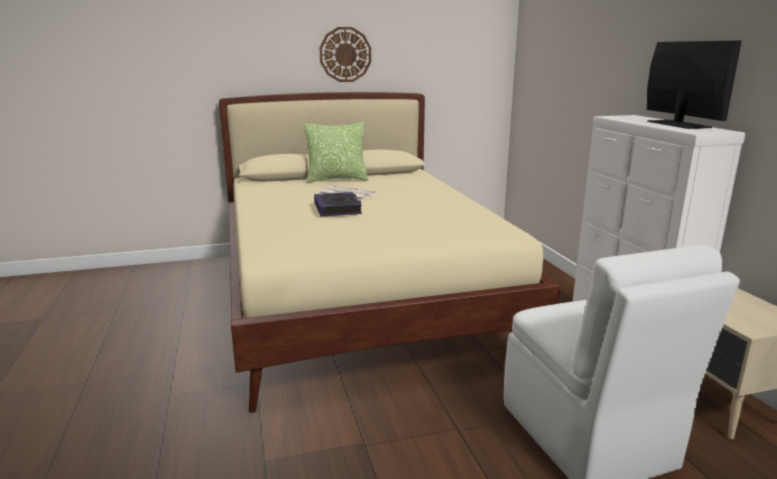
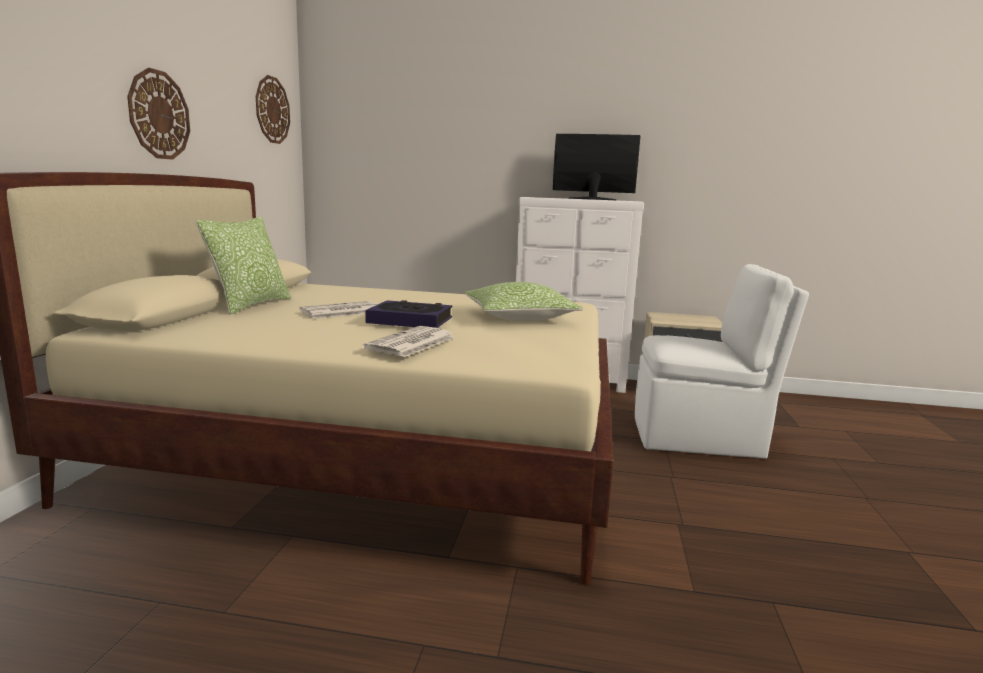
camera: 65 degrees left, 5 degrees down
(276, 218) = (411, 343): none -> newspaper
(407, 228) = (519, 317): none -> pillow
(471, 34) = (272, 110): none -> wall clock

